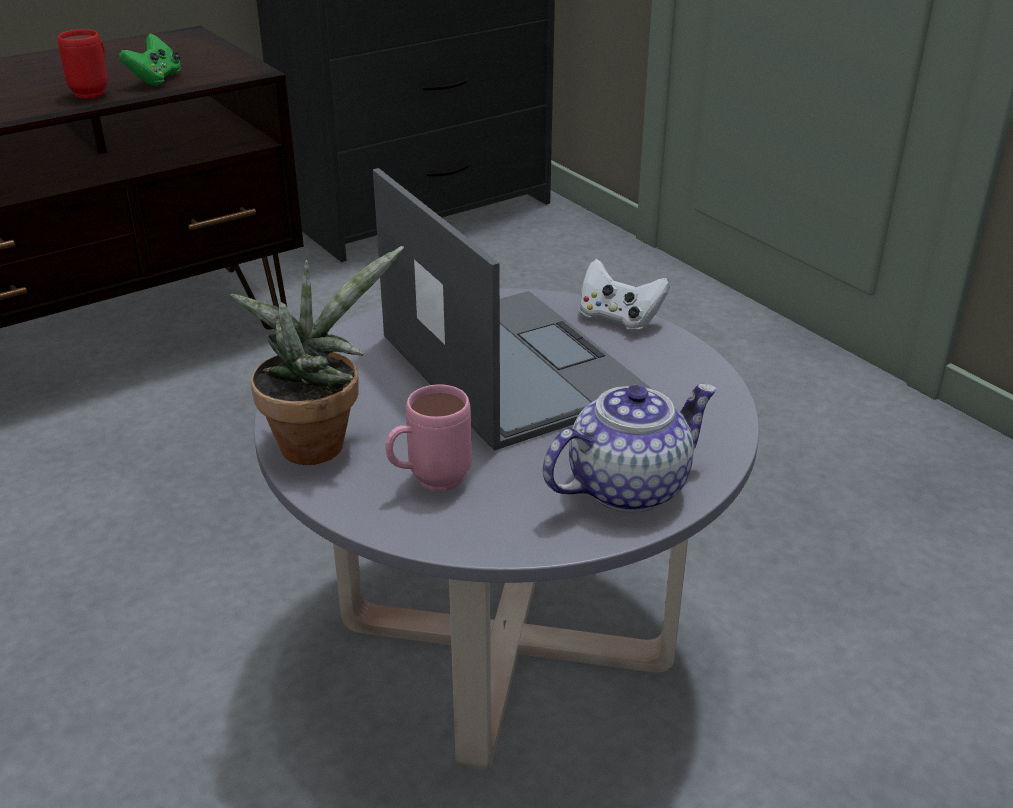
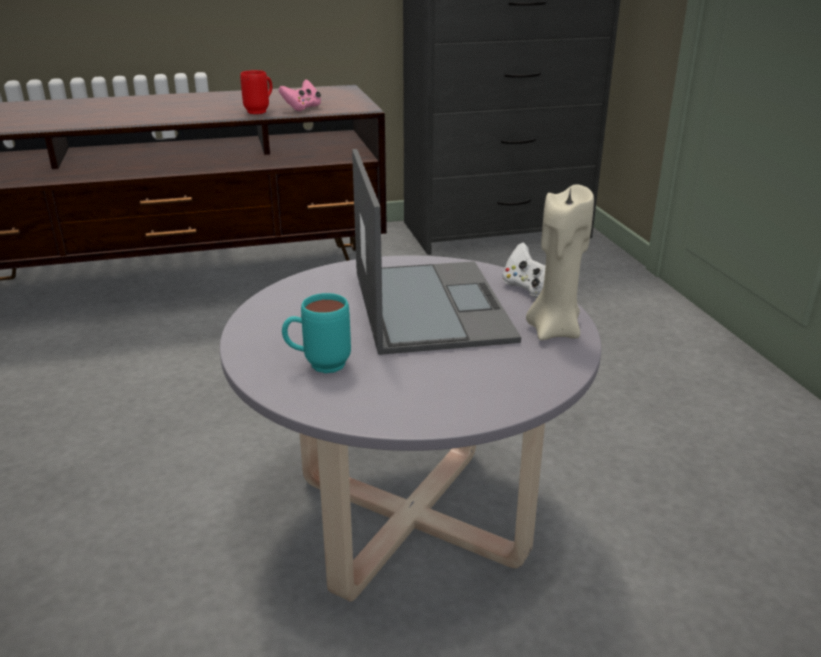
camera: 20 degrees right, 5 degrees down
(155, 79) = (302, 108): green game controller -> pink game controller
(318, 441) = (266, 328): potted plant -> none
(429, 483) = (318, 366): pink mug -> turquoise mug
(628, 486) = (458, 396): teapot -> none
(681, 373) = (554, 330): none -> beige candle

